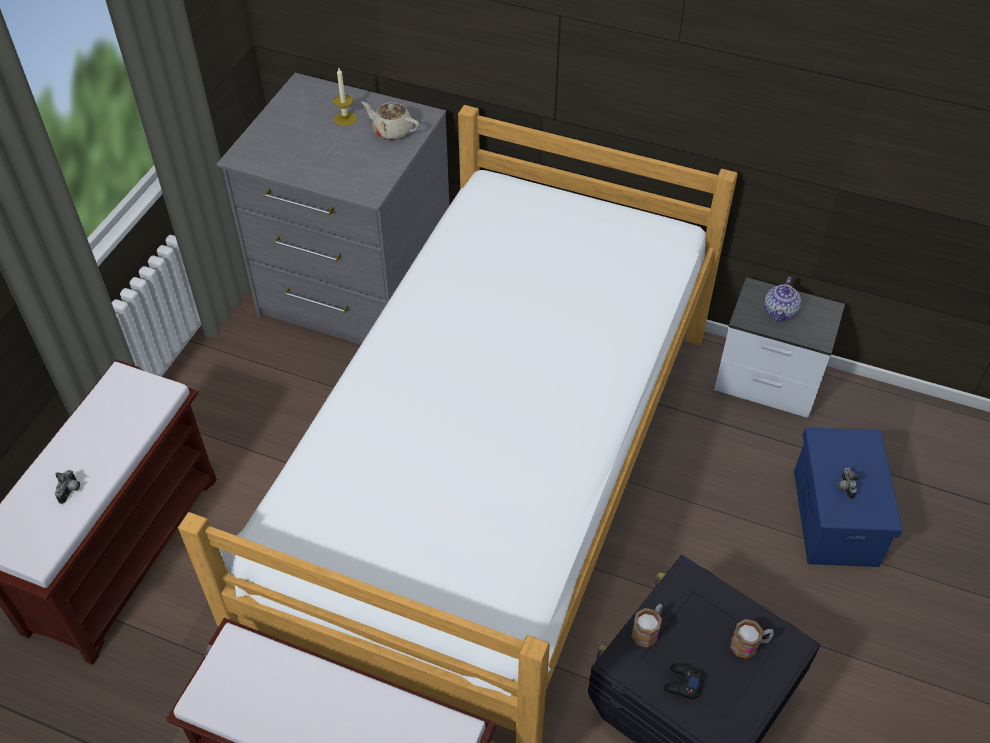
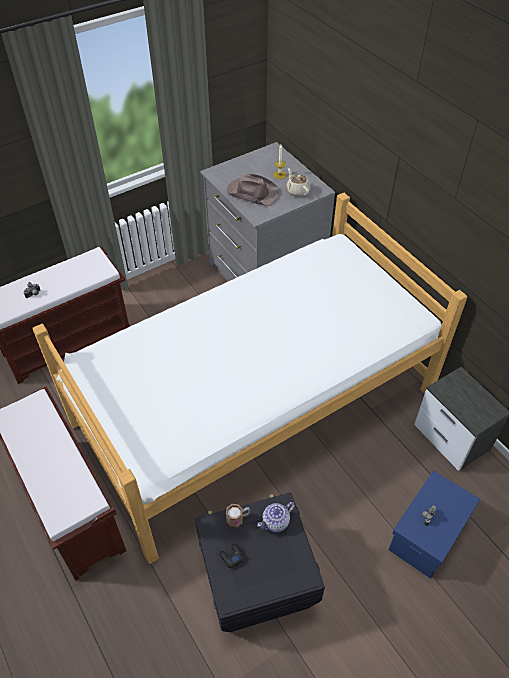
camera: 35 degrees right, 0 degrees up
(328, 162) = (252, 192): none -> brown hat
(749, 645) = (284, 561): mug -> none
(780, 311) = (464, 396): teapot -> teapot (276, 522)

